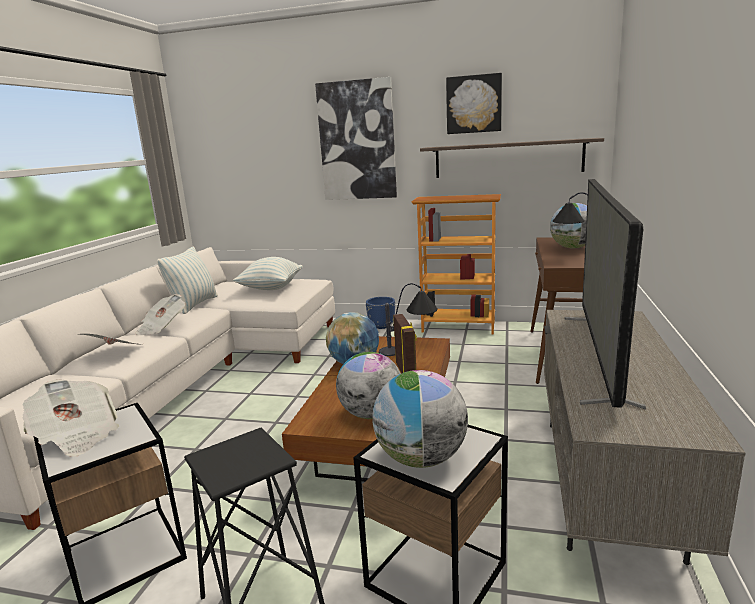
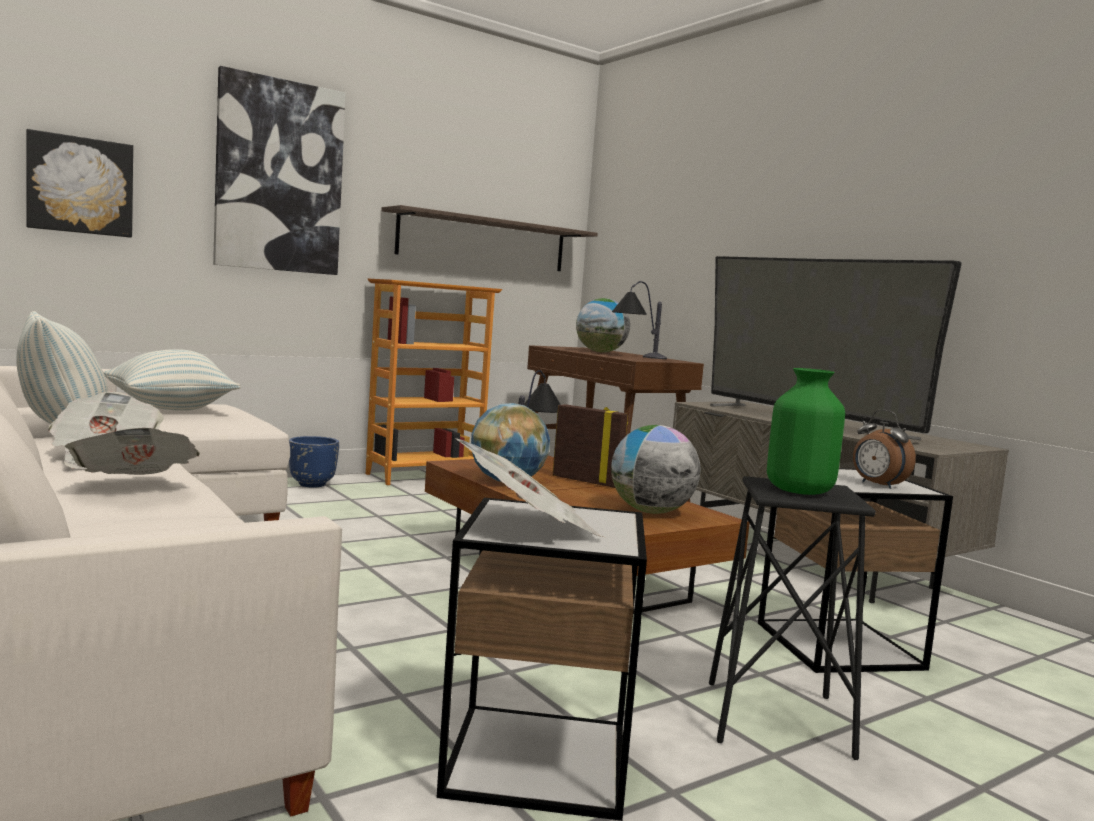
camera: 50 degrees left, 10 degrees down
(234, 456) = (798, 490): none -> green vase
(421, 459) = (877, 485): globe -> alarm clock
(474, 104) = (449, 162): picture -> picture (80, 185)

